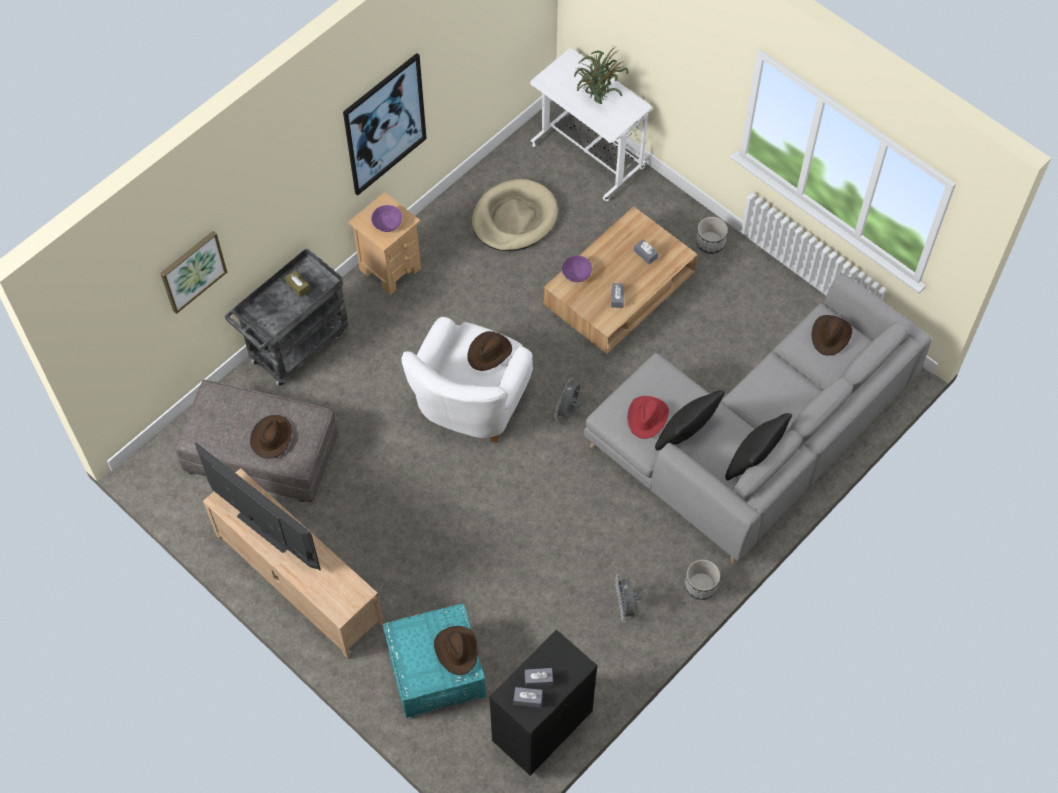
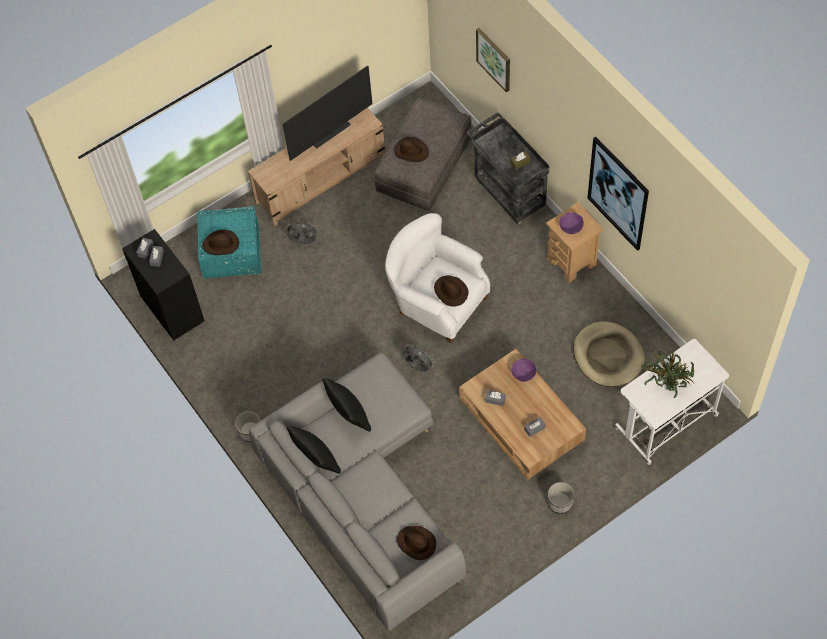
camera: 105 degrees right, 0 degrees up
(625, 606) = (247, 378): grey fan -> grey fan (303, 242)
(647, 417) = (370, 390): red hat -> none

